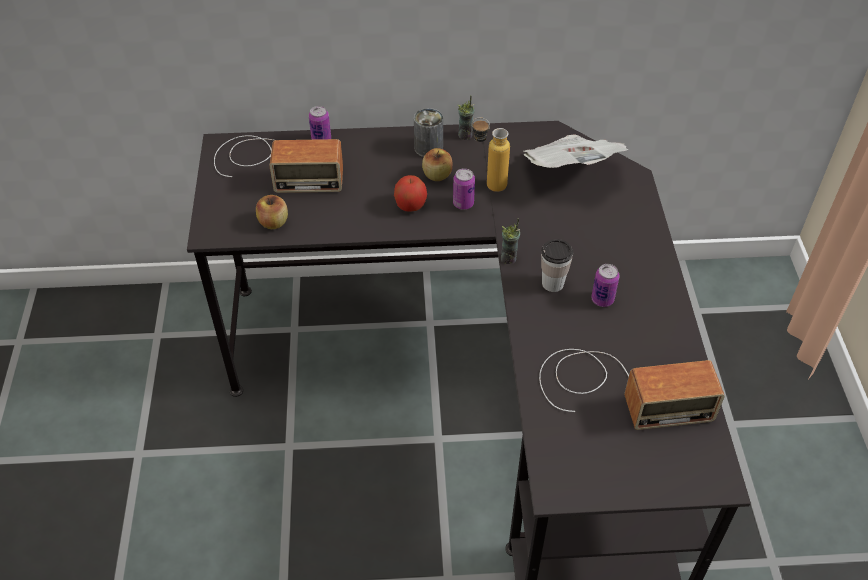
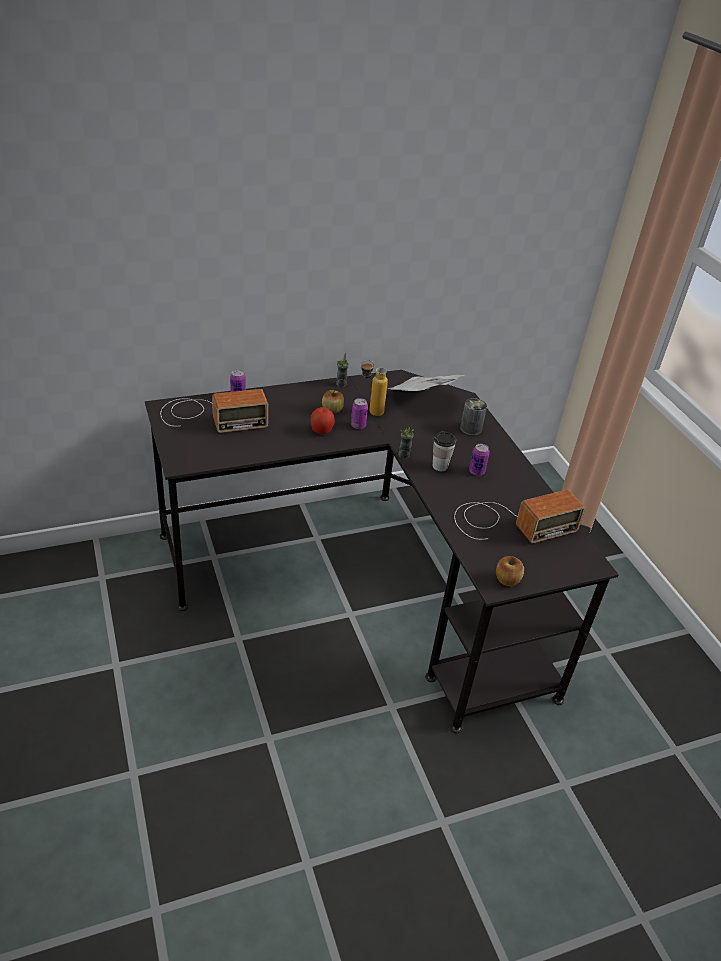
camera: 20 degrees left, 10 degrees down
(273, 222) = (225, 452): apple -> apple (507, 580)
(428, 147) = (318, 394): can -> can (471, 428)

